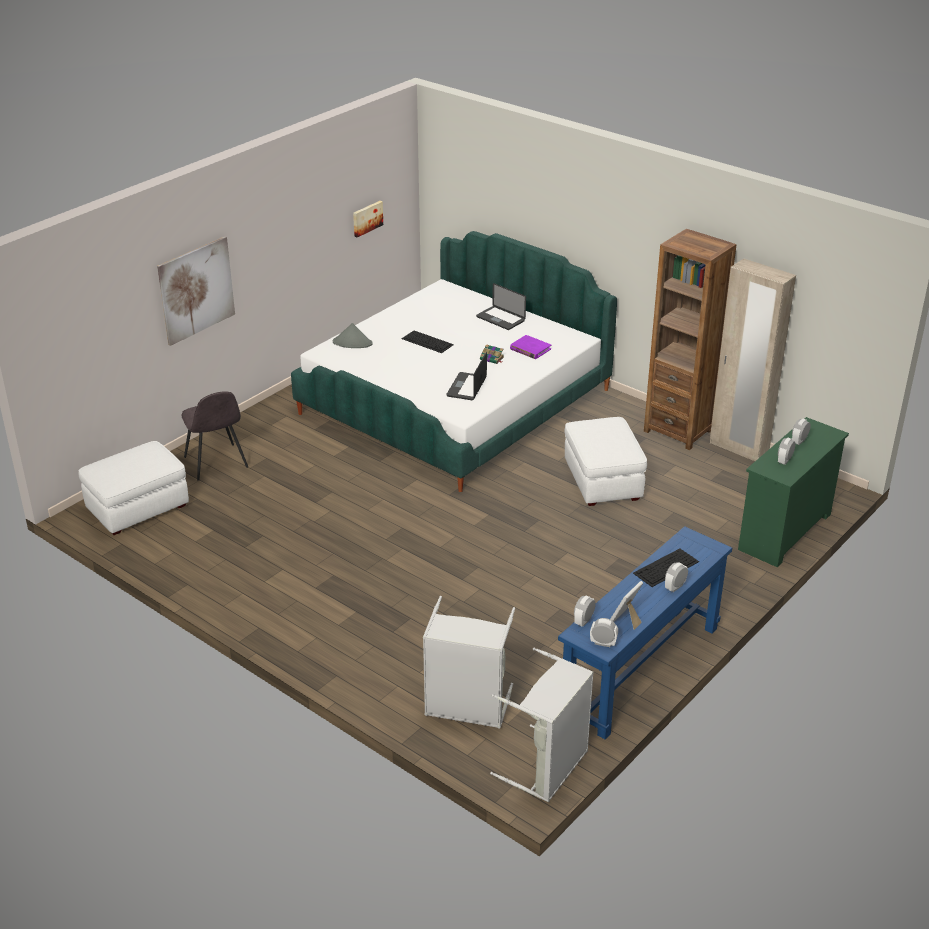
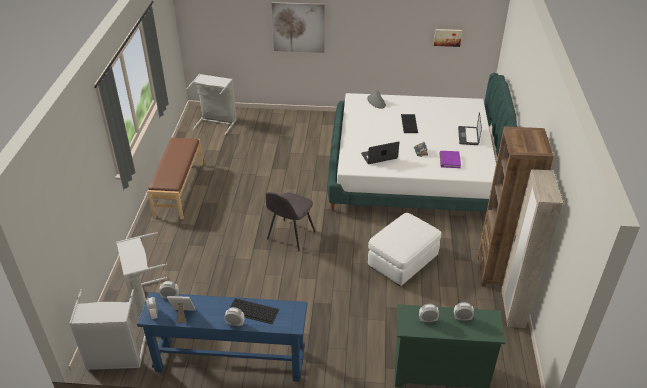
camera: 55 degrees right, 5 degrees up
(138, 508) = (216, 122): white ottoman -> grey laundry basket
(216, 463) = (272, 125): grey chair -> grey chair (290, 236)
(258, 599) = (178, 189): none -> brown bench

